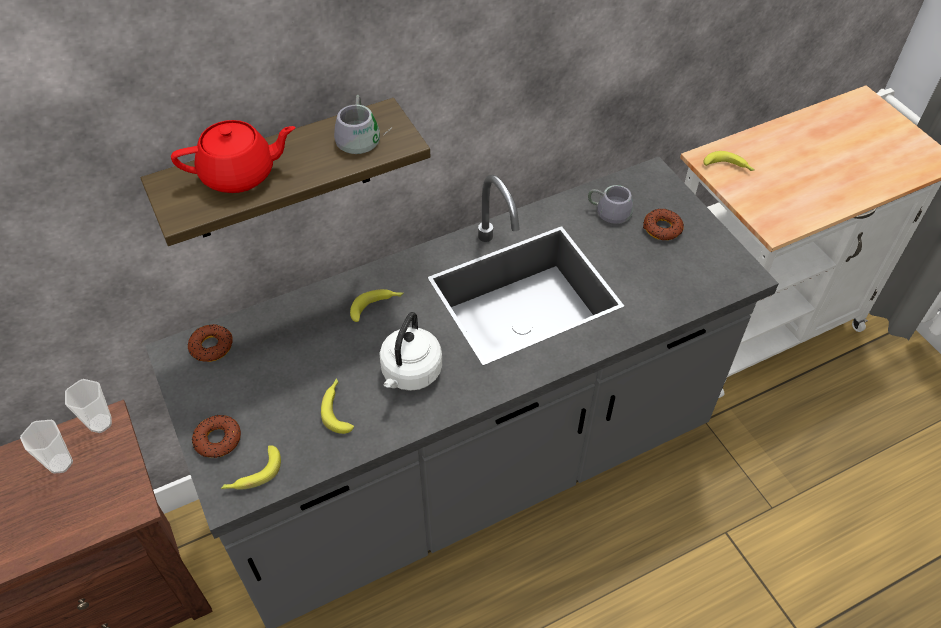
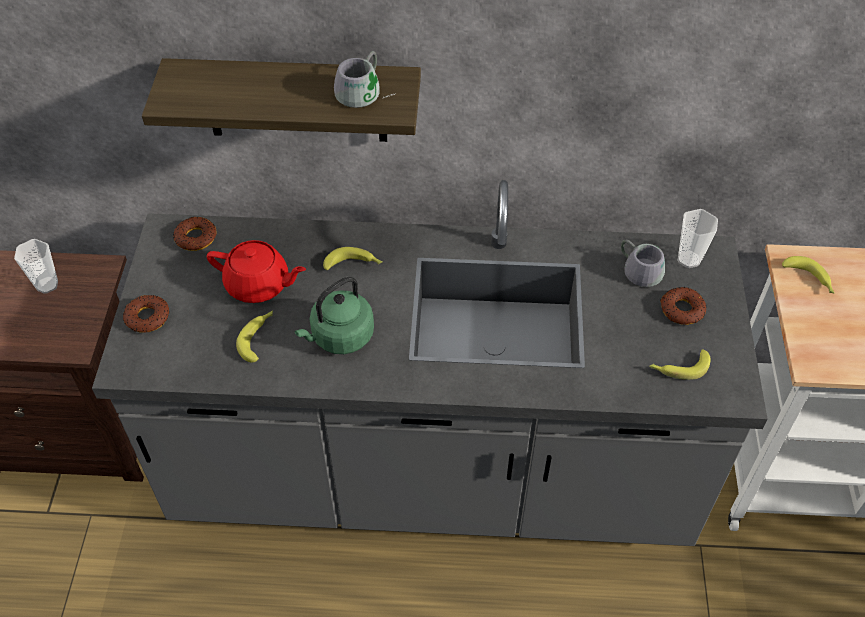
camera: 30 degrees right, 0 degrees up
(100, 423) = (95, 267): cup -> cup (688, 259)
(240, 174) = (238, 86): red teapot -> red teapot (259, 285)
(252, 475) = (153, 359): banana -> banana (678, 368)
(410, 374) = (340, 337): white kettle -> green kettle

